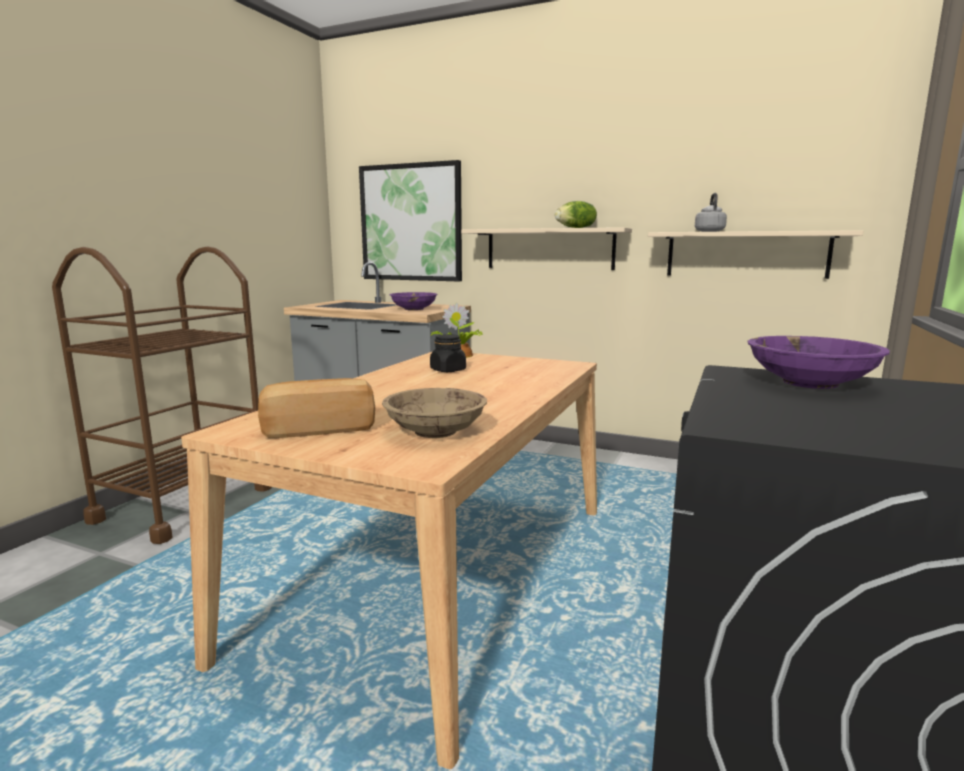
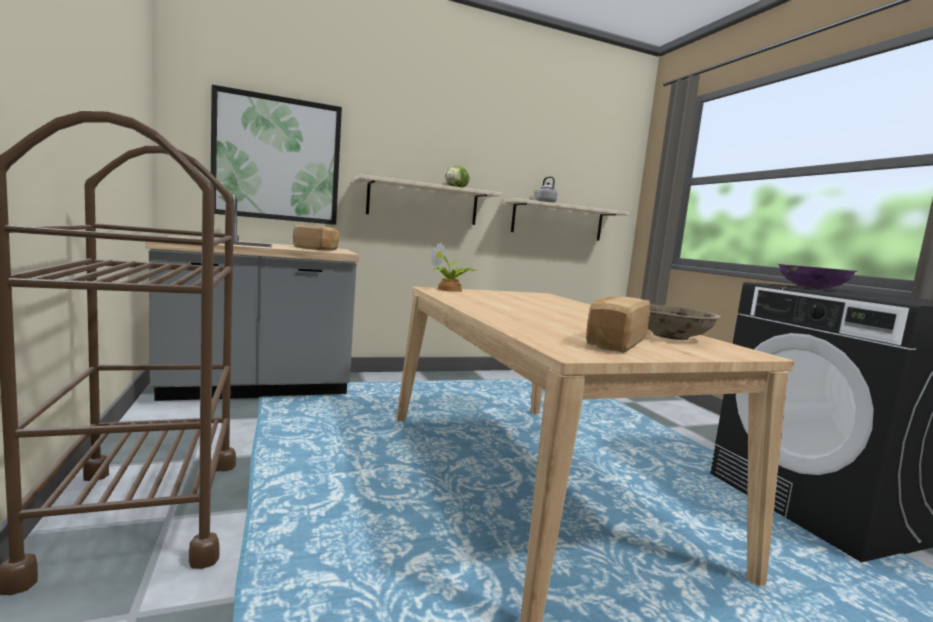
camera: 45 degrees left, 5 degrees down
(413, 309) = (316, 249): purple bowl -> bread
(448, 370) = (493, 300): black jar -> none

